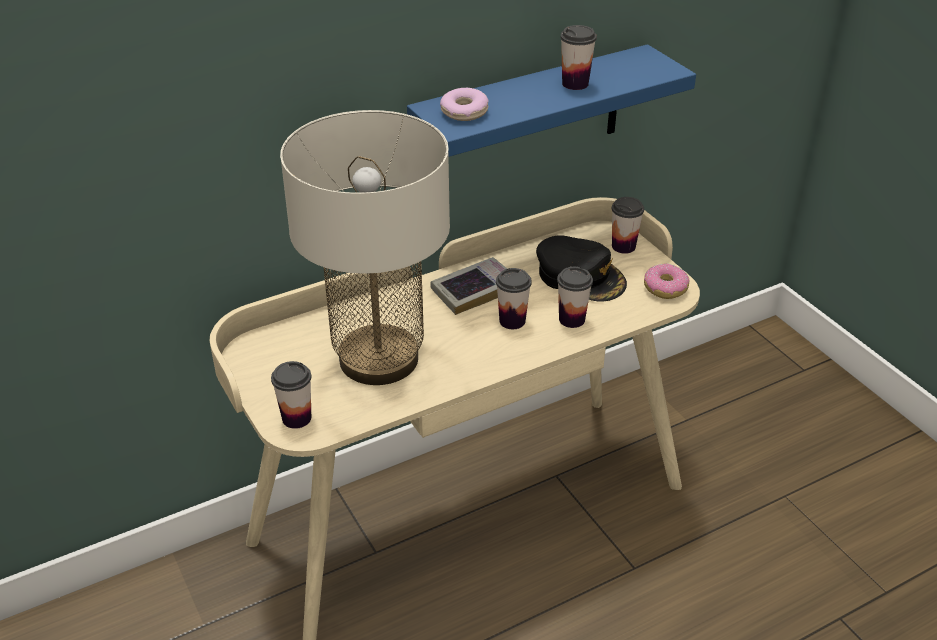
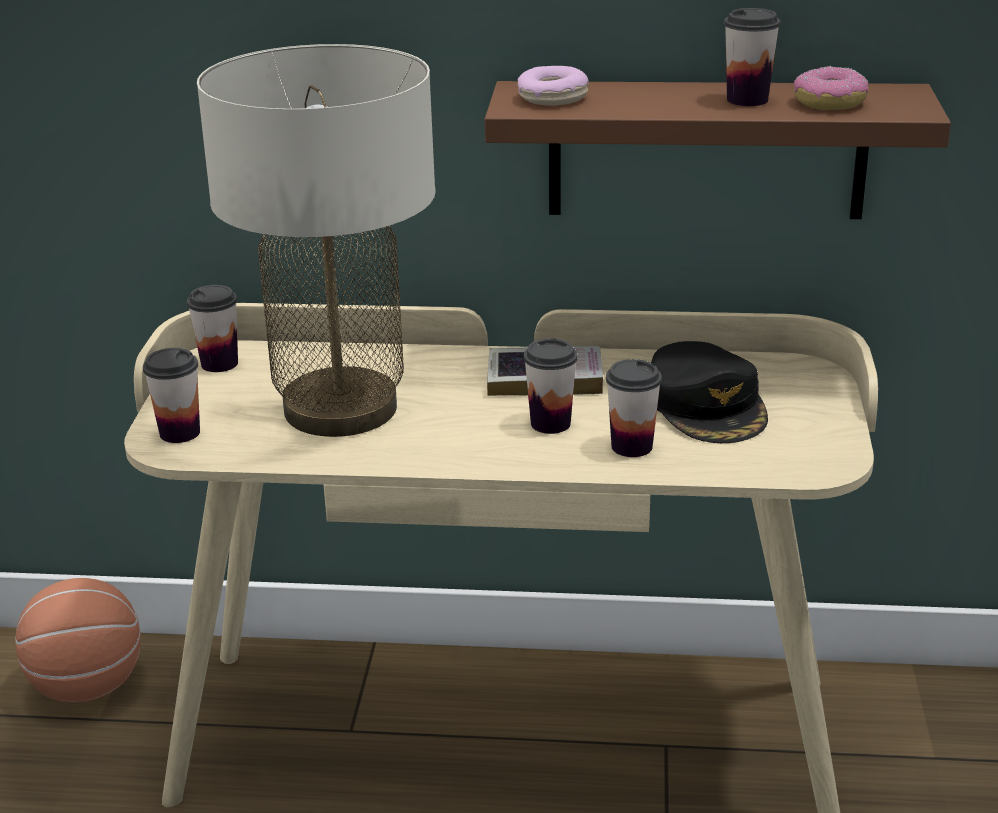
camera: 35 degrees right, 10 degrees down
(173, 608) = (87, 687): none -> basketball
(531, 115) = (706, 150): blue shelf -> brown shelf
(623, 246) = (813, 392): cup -> cup (219, 364)
(665, 288) = (814, 454): donut -> donut (829, 102)

